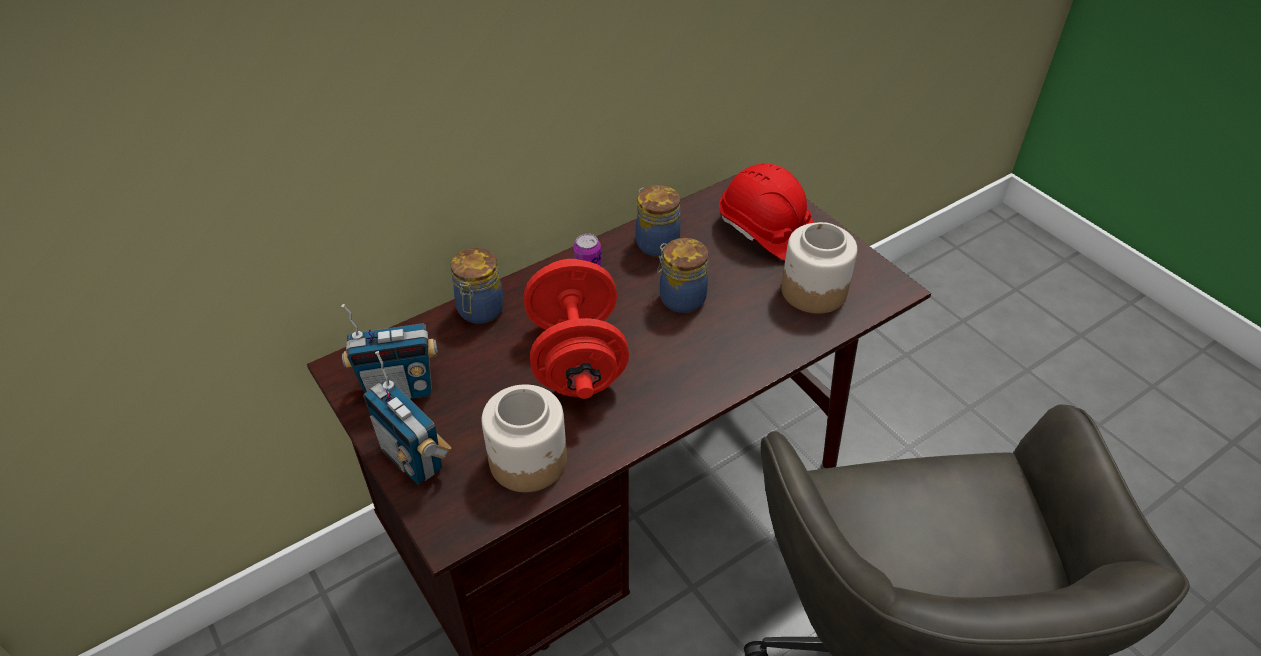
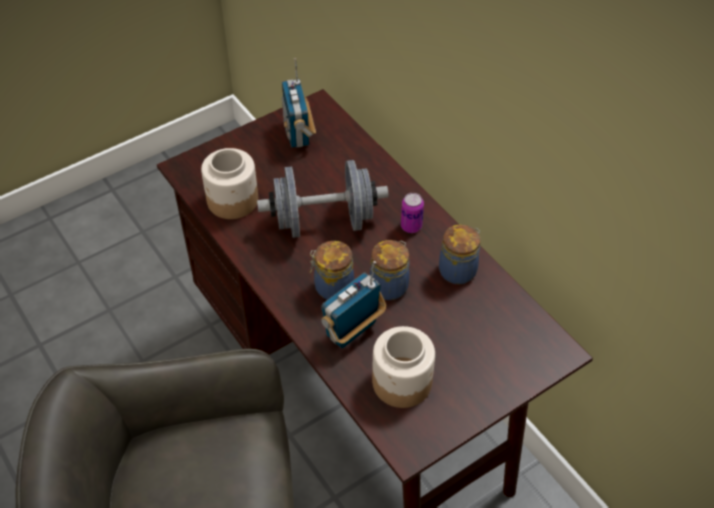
camera: 90 degrees right, 5 degrees up
(413, 458) = (240, 146): radio -> radio (352, 330)
(480, 311) = (372, 166): jar -> jar (332, 287)
(576, 358) = (323, 222): red dumbbell -> grey dumbbell
(766, 231) = (482, 353): red hard hat -> none

